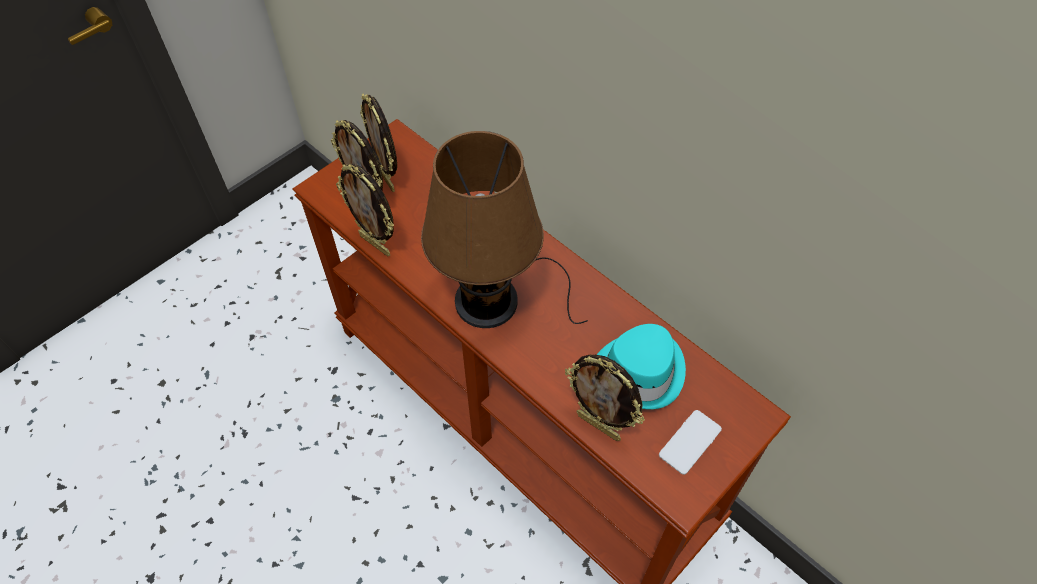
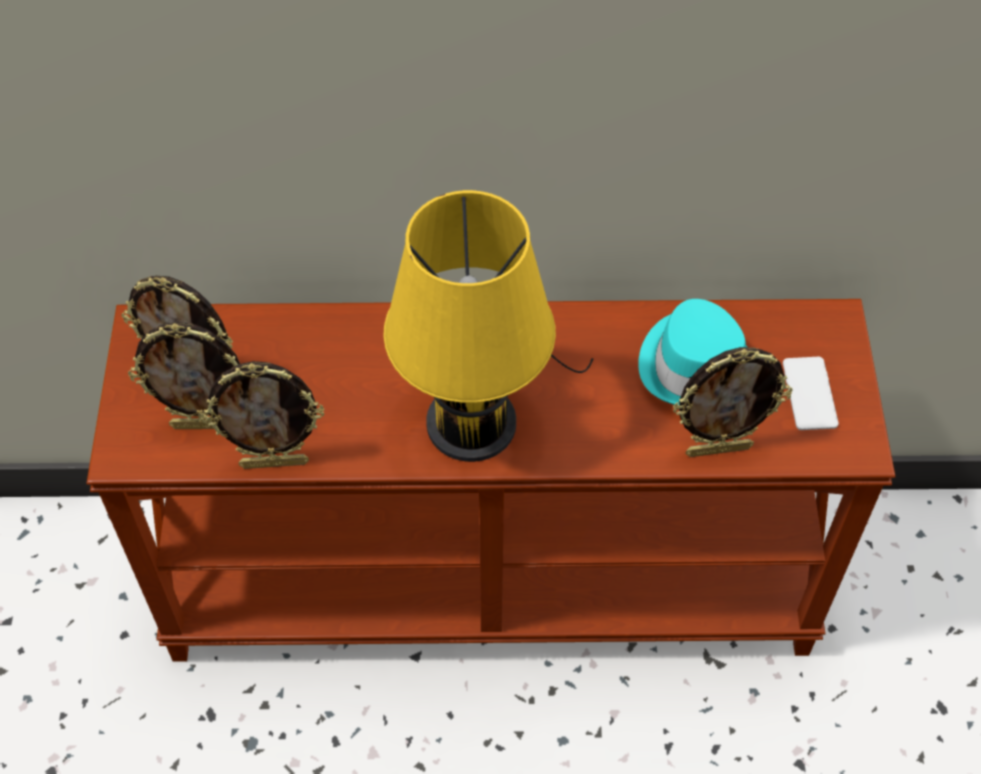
camera: 45 degrees left, 0 degrees up
(494, 300) = (477, 414): brown table lamp -> yellow table lamp

